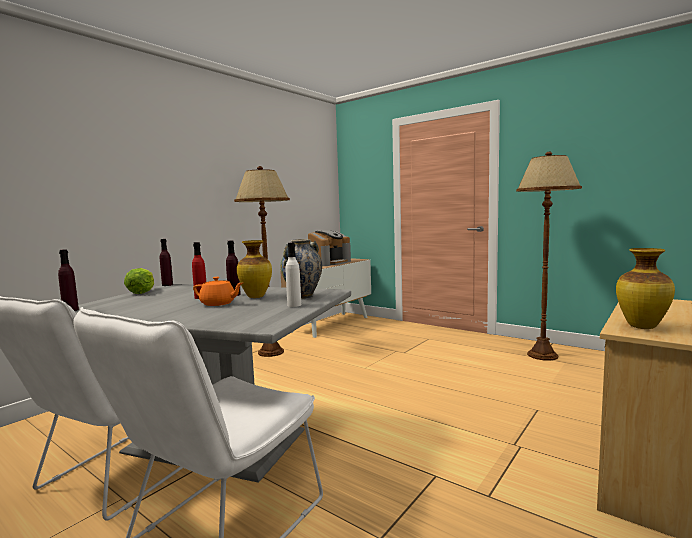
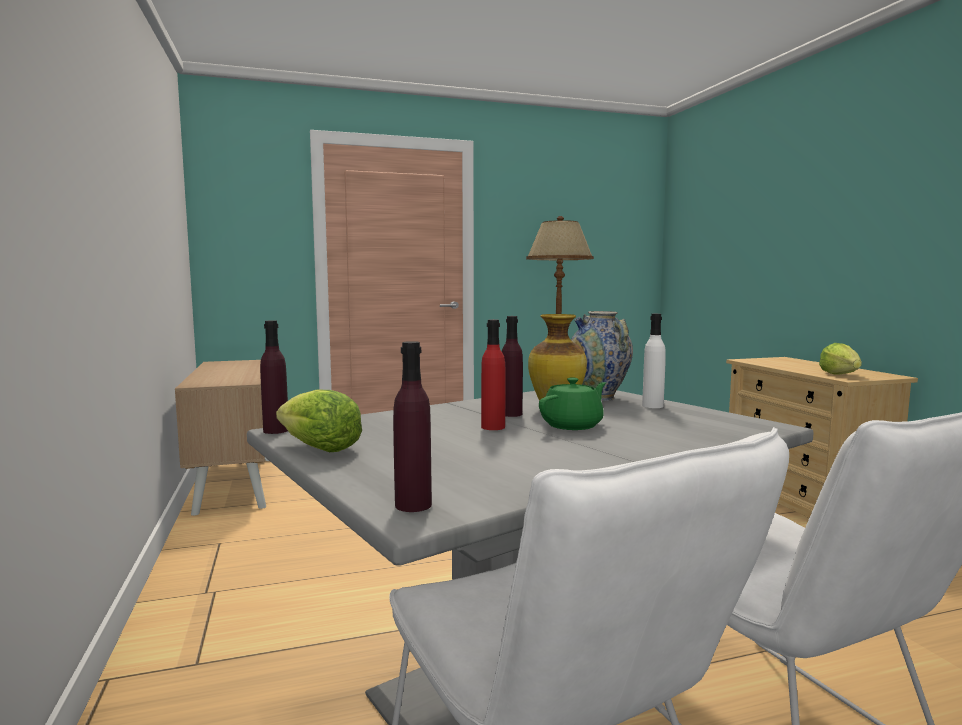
camera: 55 degrees left, 0 degrees up
(218, 303) = (573, 425): orange teapot -> green teapot
(271, 352) = (250, 552): brown floor lamp -> none
(329, 263) = (228, 370): coffee machine -> none
(643, 327) = (840, 375): vase -> lettuce

